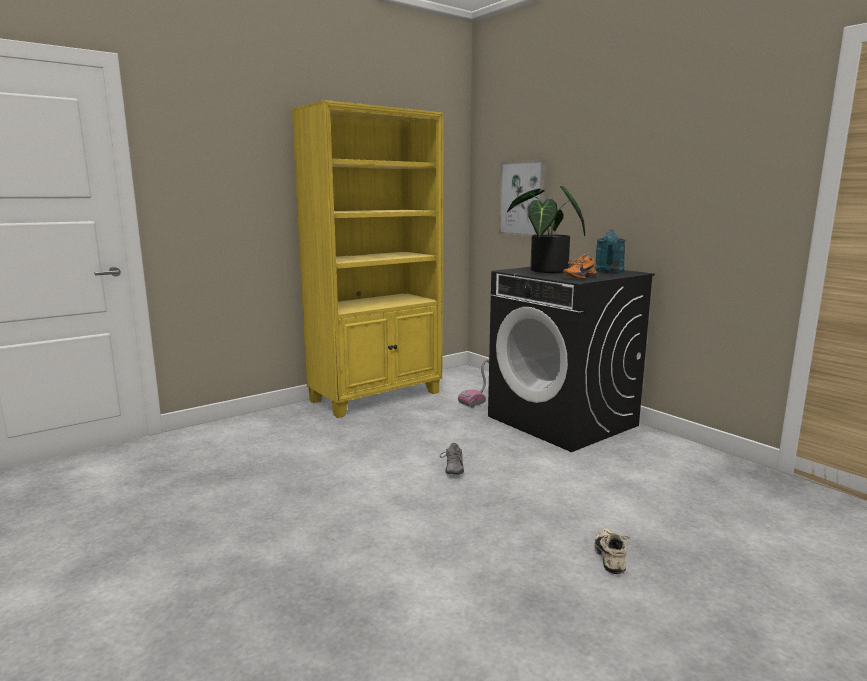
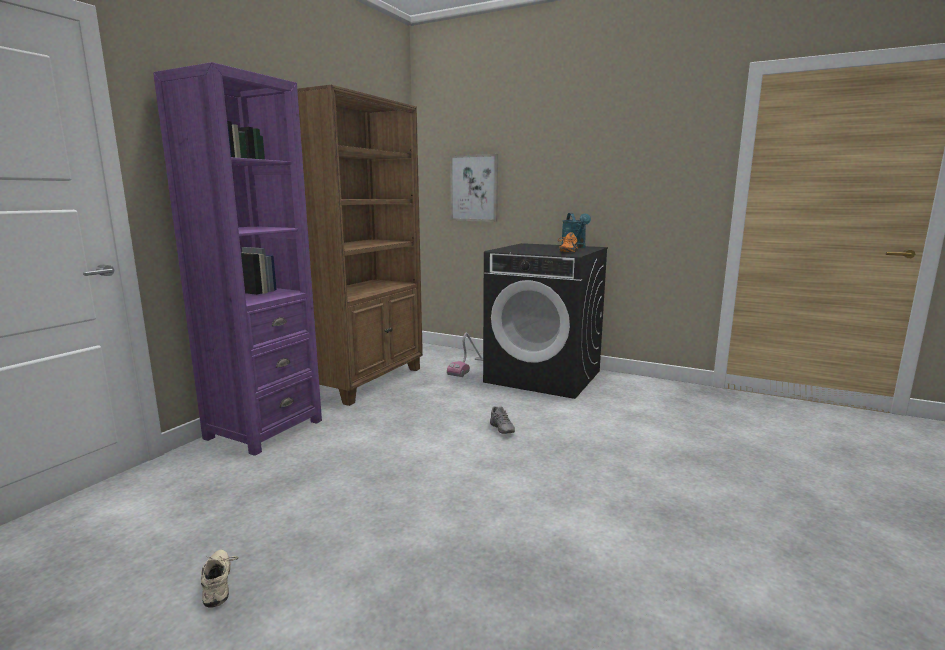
camera: 25 degrees left, 0 degrees up
(249, 426) = (264, 429): none -> purple bookcase
(377, 396) = (367, 381): yellow bookcase -> brown bookcase
(545, 271) = (528, 249): potted plant -> none
(612, 557) = (682, 468): beige shoe -> beige shoe (220, 584)

